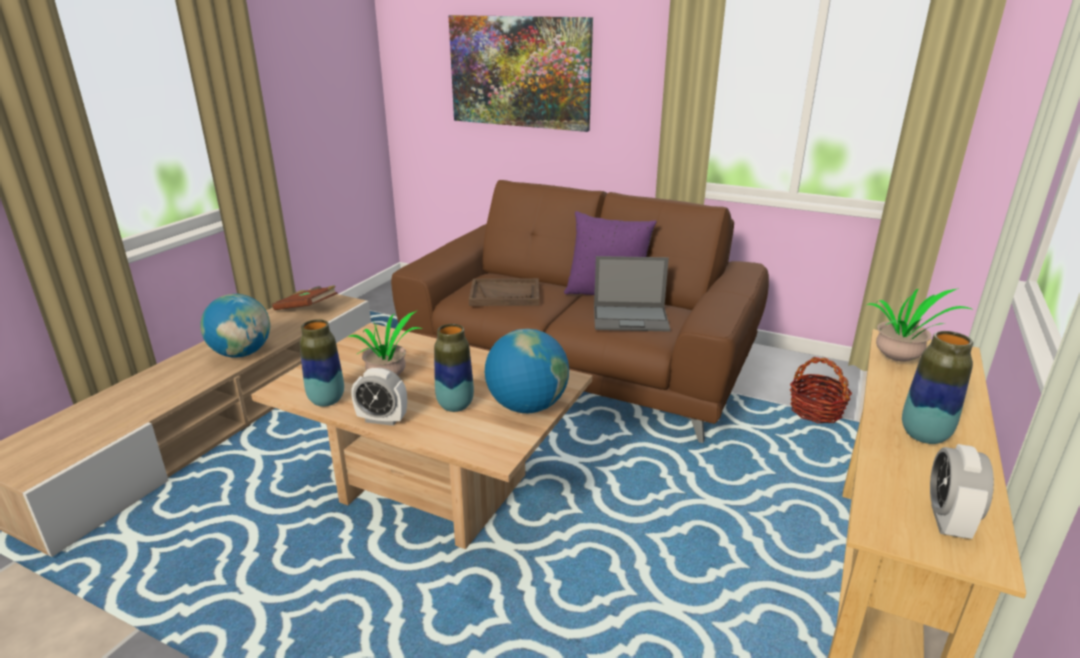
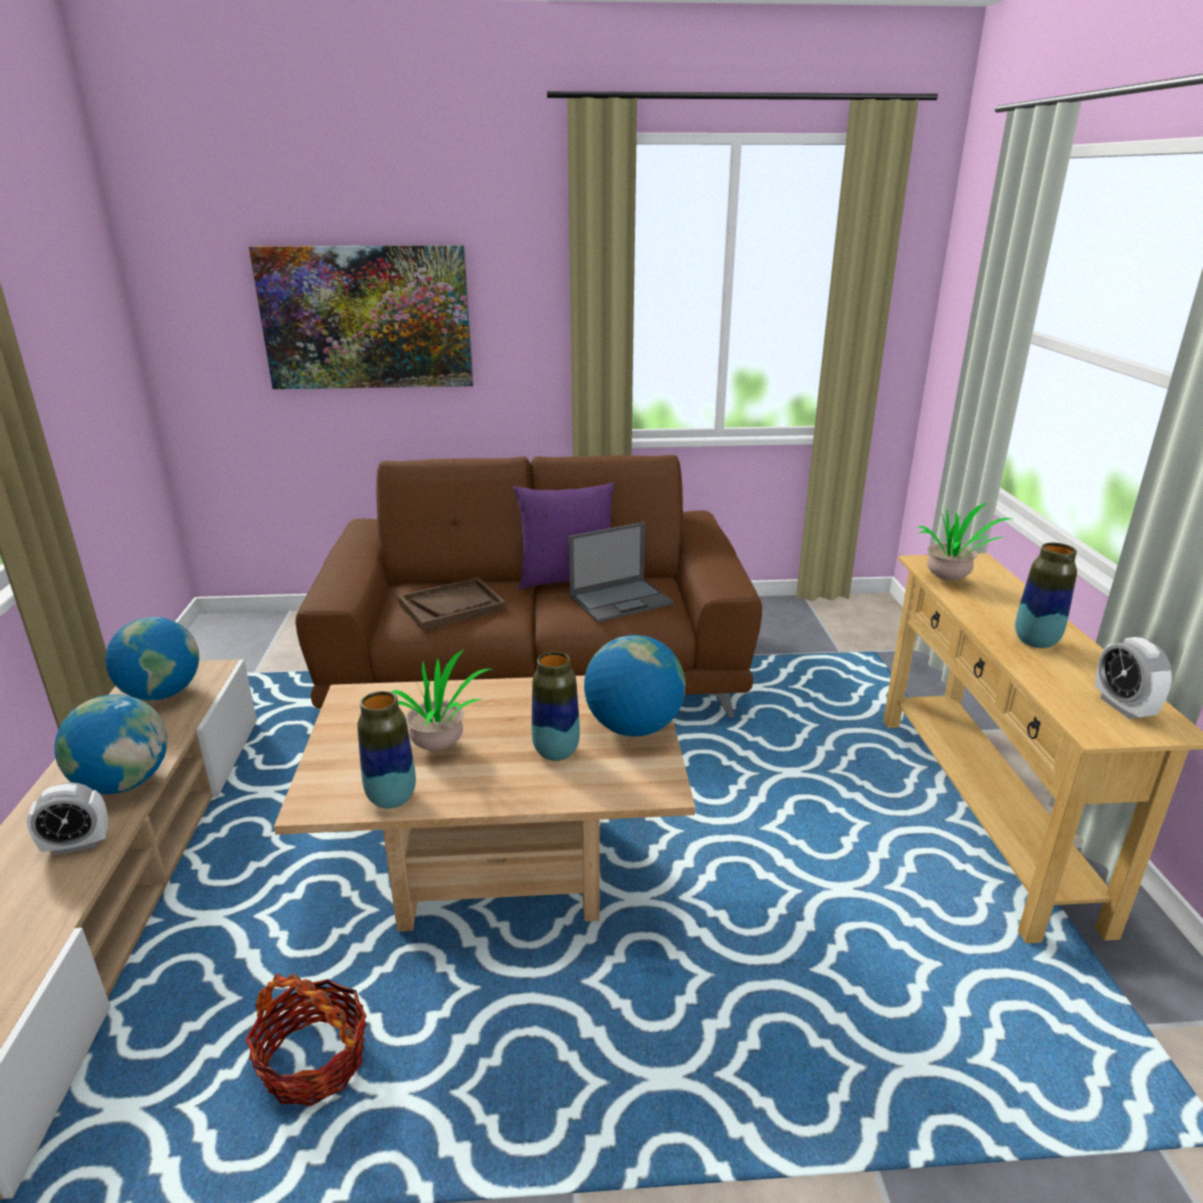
camera: 30 degrees left, 0 degrees up
(307, 309) = (162, 693): brown book -> globe
(382, 419) = (490, 797): alarm clock -> alarm clock (77, 845)
(815, 411) = (801, 652): basket -> basket (314, 1062)

